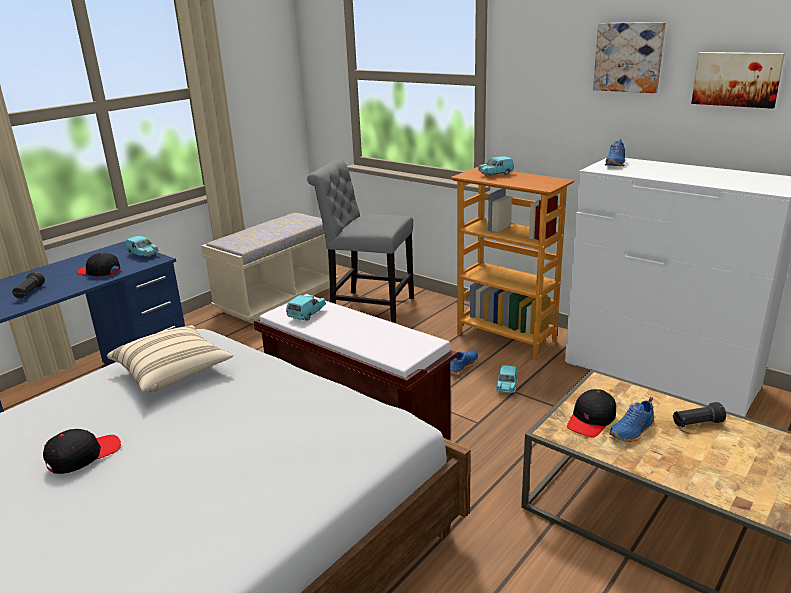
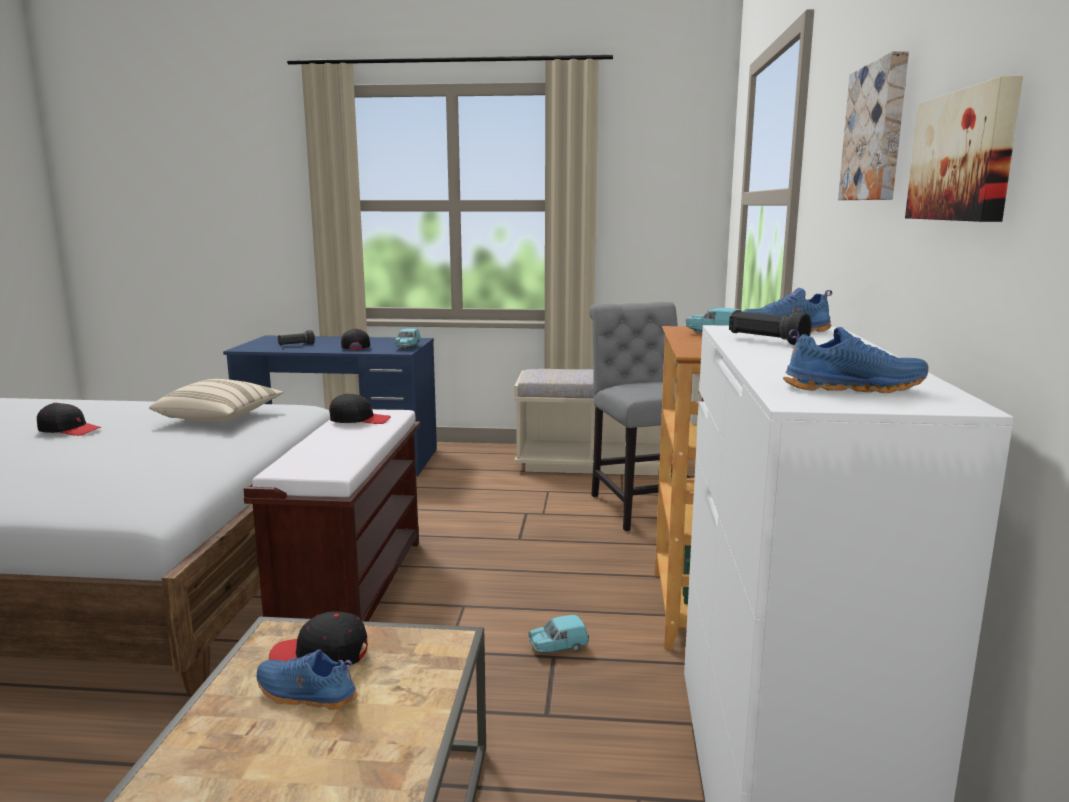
camera: 55 degrees right, 10 degrees down
(307, 314) = (359, 420): turquoise toy car -> black cap
(462, 366) = (576, 601): blue shoe -> blue shoe (852, 388)
(696, 423) = (365, 755): black flashlight -> black flashlight (766, 341)

